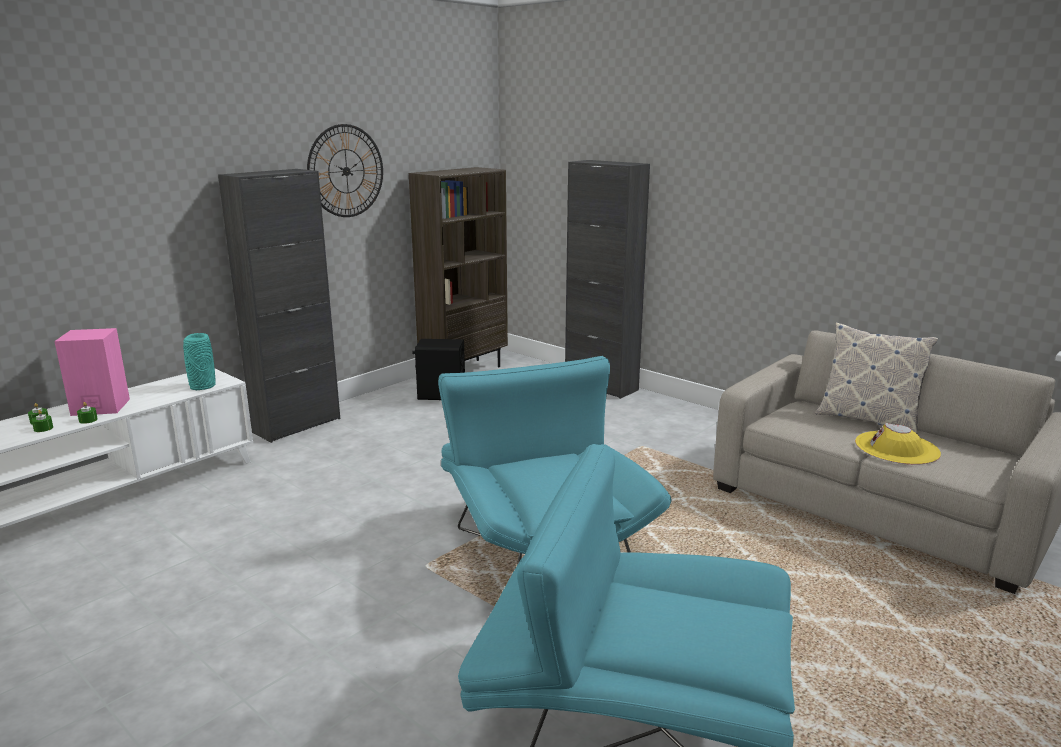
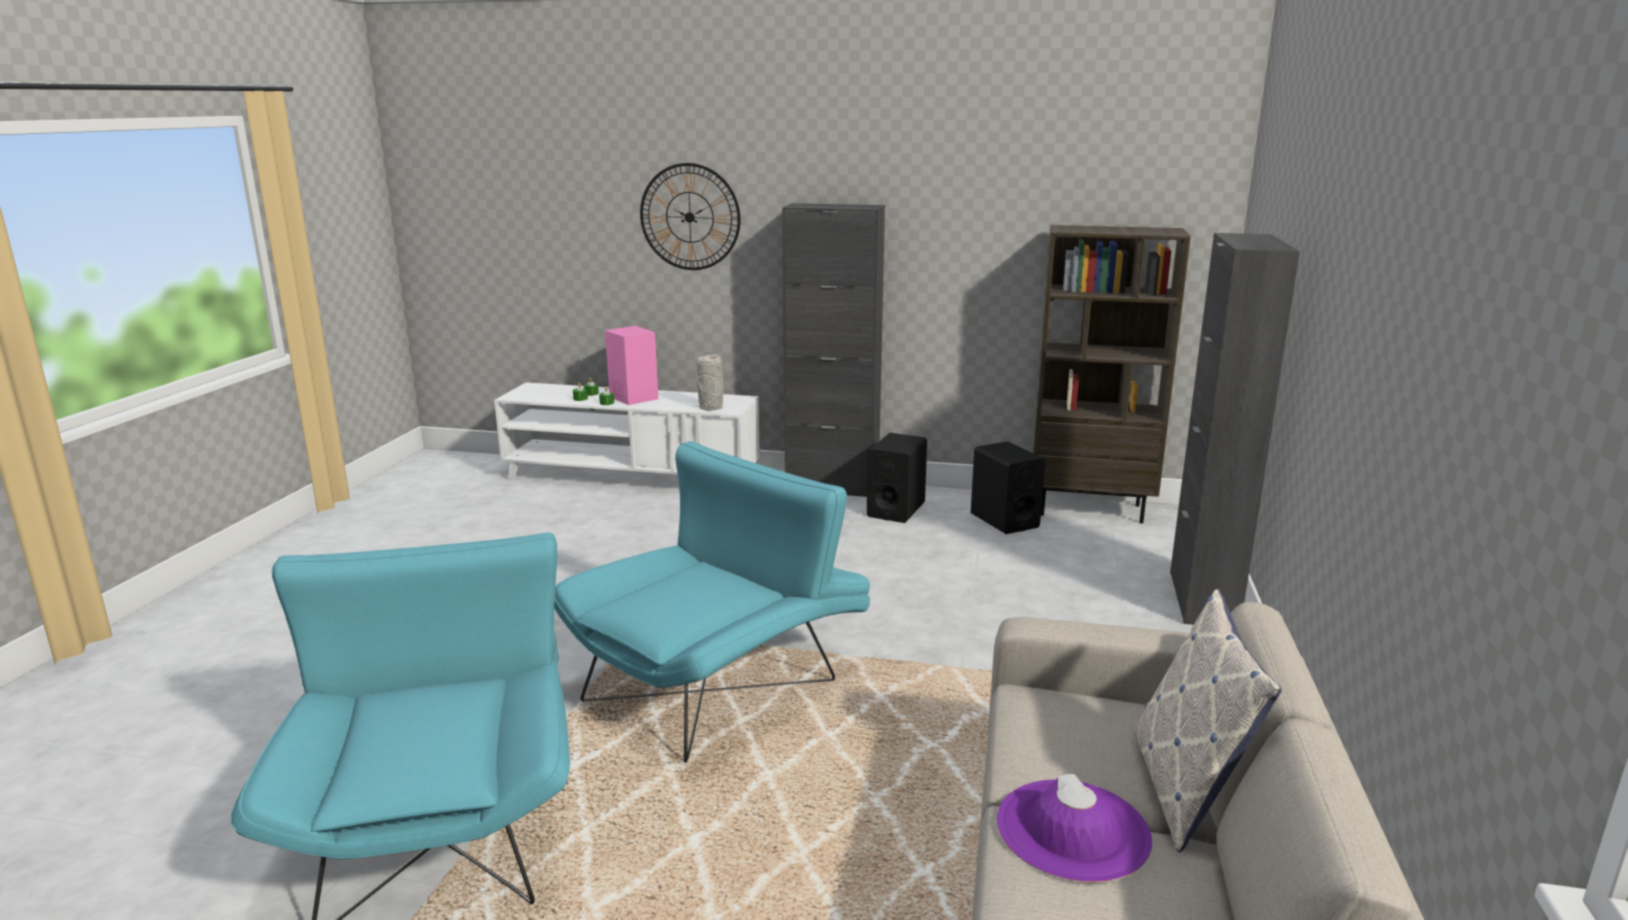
camera: 60 degrees right, 0 degrees up
(202, 386) = (711, 407): turquoise vase -> grey vase
(346, 171) = (956, 214): wall clock -> wall clock (690, 217)
(372, 417) = (896, 509): none -> black speaker
(897, 448) = (1073, 830): yellow hat -> purple hat

